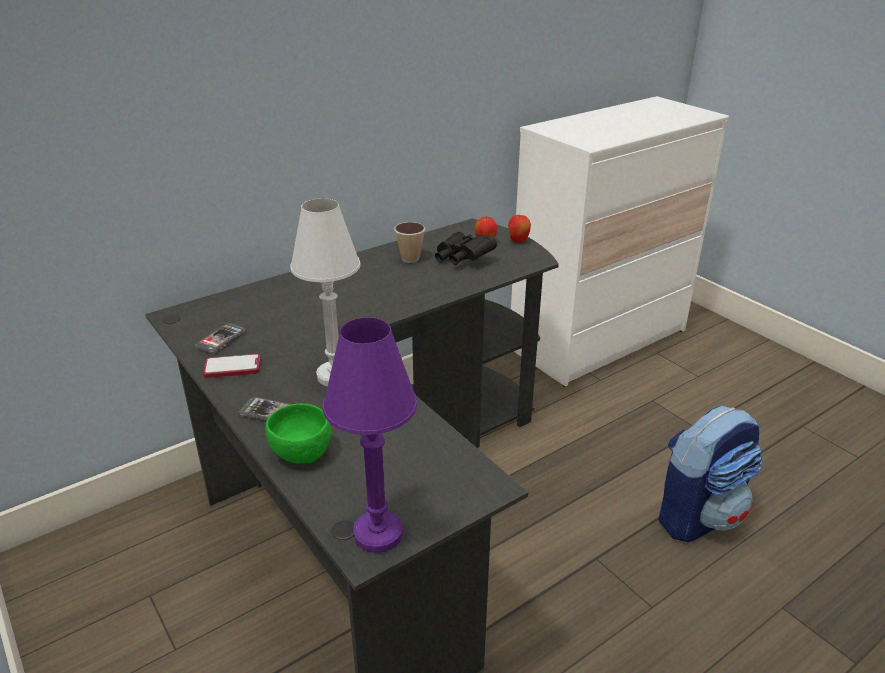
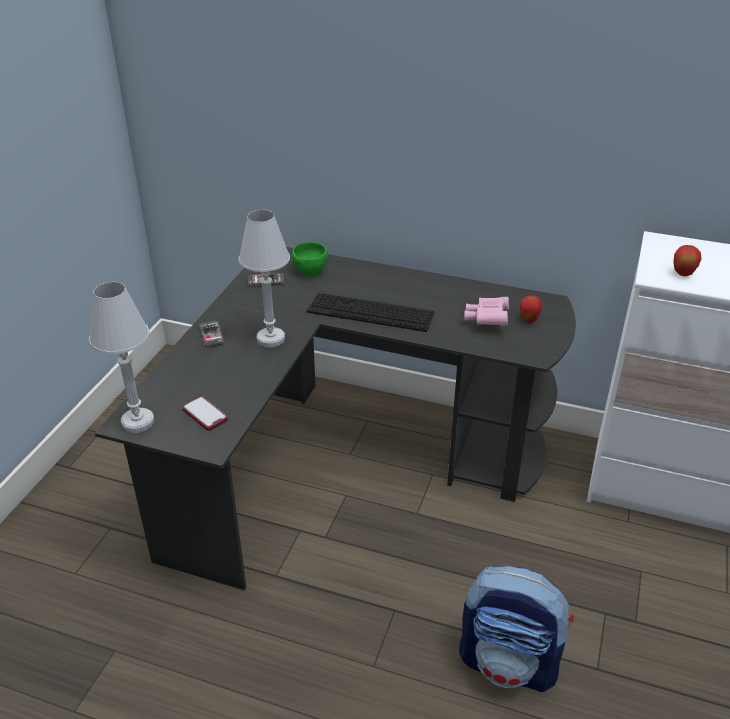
camera: 55 degrees right, 5 degrees up
(232, 368) = (242, 300): phone -> phone (205, 415)
(301, 455) = (183, 364): green bowl -> green bowl (309, 271)
(371, 304) = (370, 312): none -> keyboard
(378, 533) = (138, 422): purple table lamp -> white table lamp
(410, 259) = (456, 298): cup -> none
(461, 259) = (487, 320): black binoculars -> pink binoculars
(518, 241) = (556, 334): apple -> apple (683, 274)

